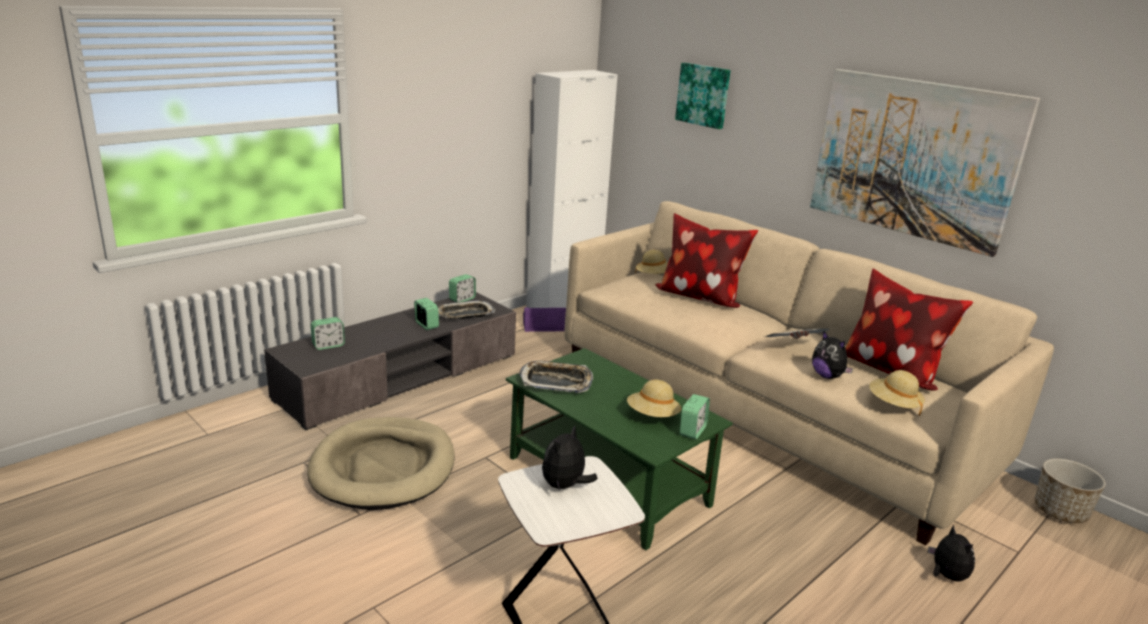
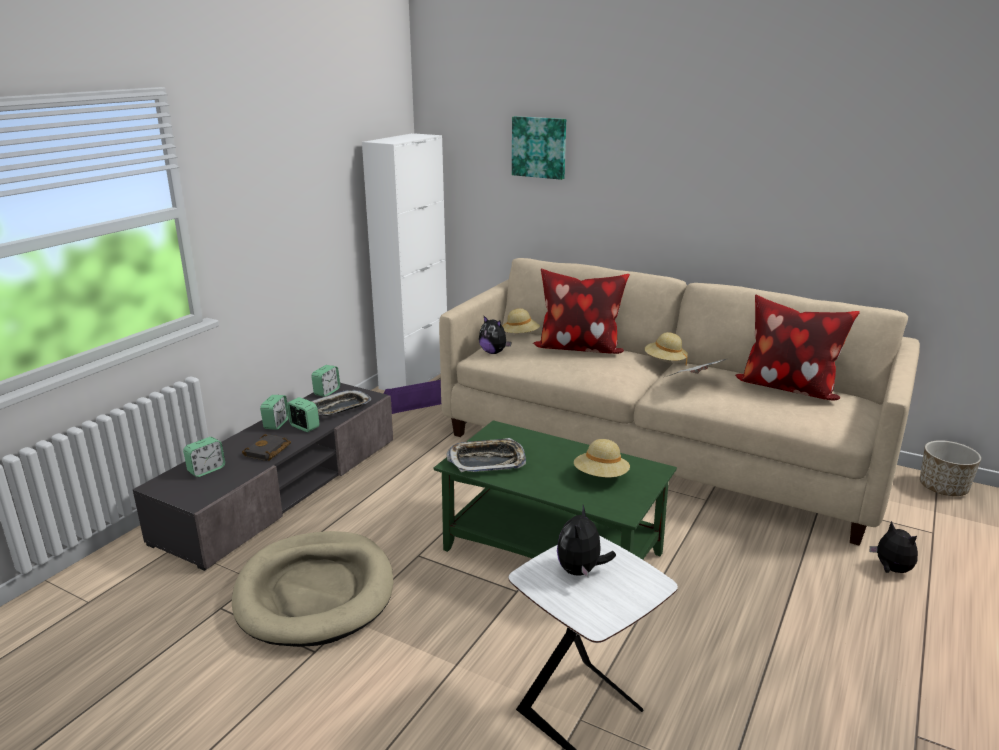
camera: 15 degrees left, 0 degrees up
(385, 340) = (268, 451): none -> black book
(692, 431) = (647, 483): alarm clock -> alarm clock (276, 424)
(827, 376) = (739, 404): plush toy -> plush toy (494, 352)
(893, 405) = (810, 420): beige hat -> beige hat (665, 361)
(913, 158) = (766, 185): picture -> none

